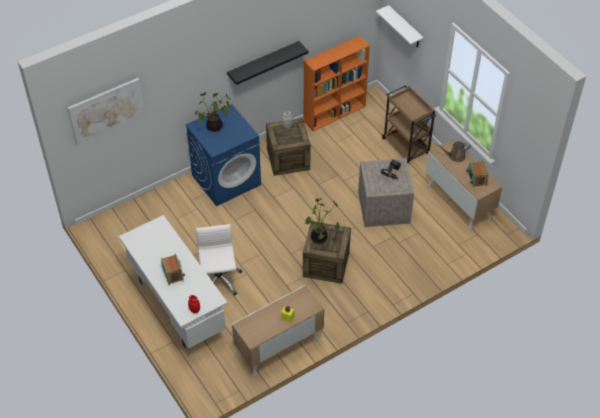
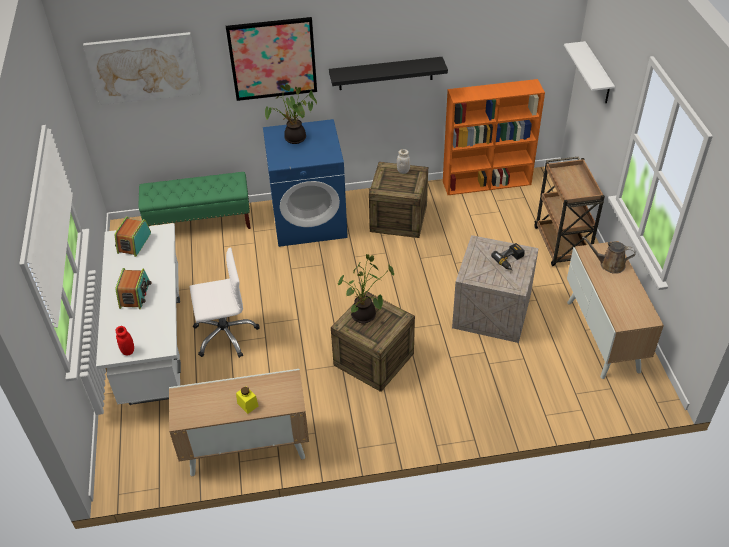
camera: 25 degrees right, 5 degrees down
(147, 206) = (200, 223): none -> green bench
(191, 77) = (272, 59): none -> picture
(218, 280) = (225, 334): white office chair -> white office chair turned 60 degrees clockwise
(476, 178) = (629, 301): radio -> radio (134, 243)

